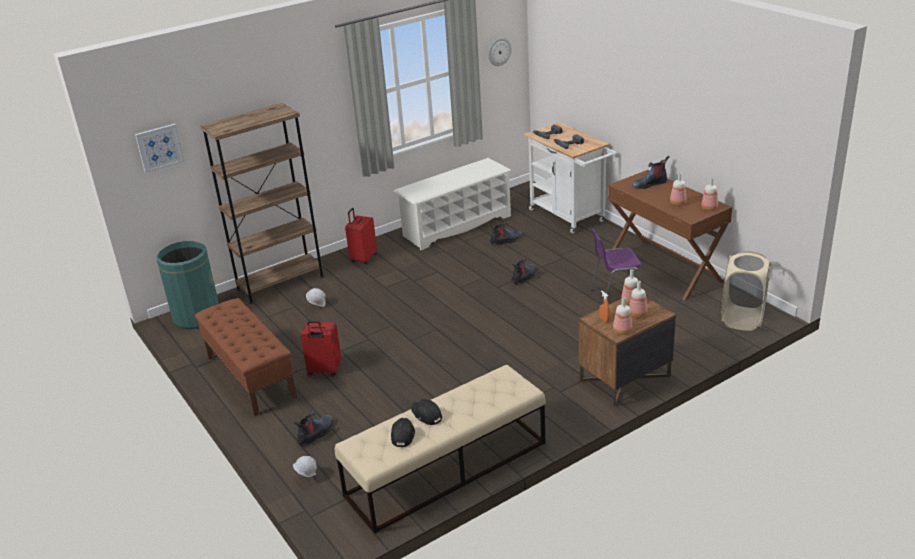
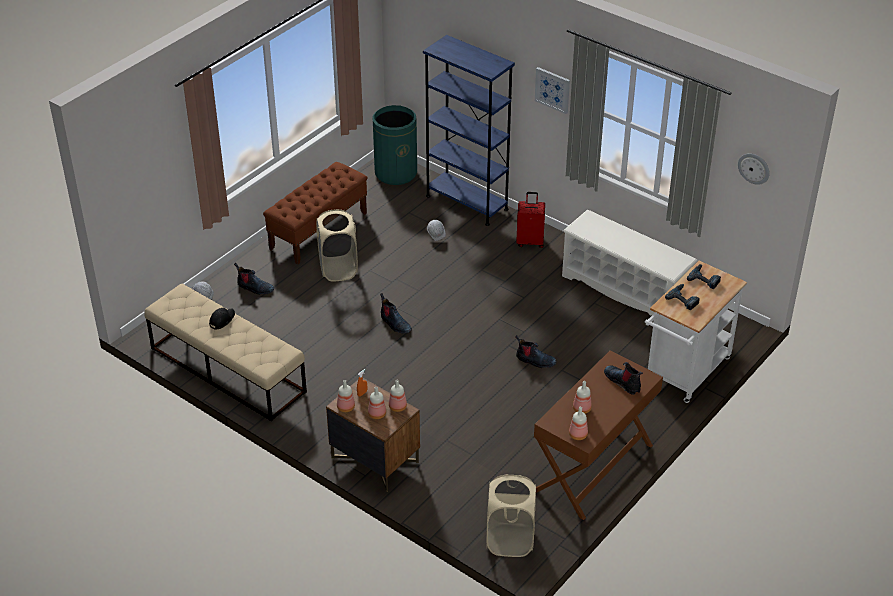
camera: 70 degrees right, 10 degrees up
(159, 147) = (417, 30): picture -> picture (552, 90)
(280, 283) = (466, 202): brown bookcase -> blue bookcase
(324, 370) = (338, 269): red suitcase -> beige laundry basket
(402, 435) = (195, 313): black cap -> none
(506, 240) = (607, 333): boot -> boot (394, 324)
(615, 297) = (520, 435): purple chair -> none

